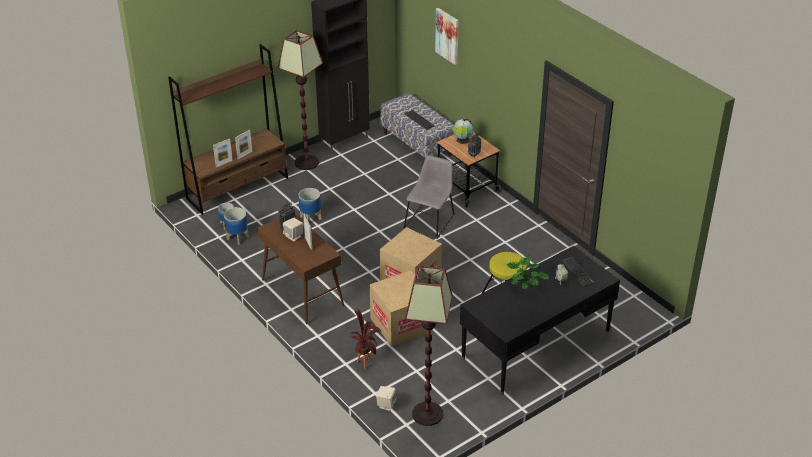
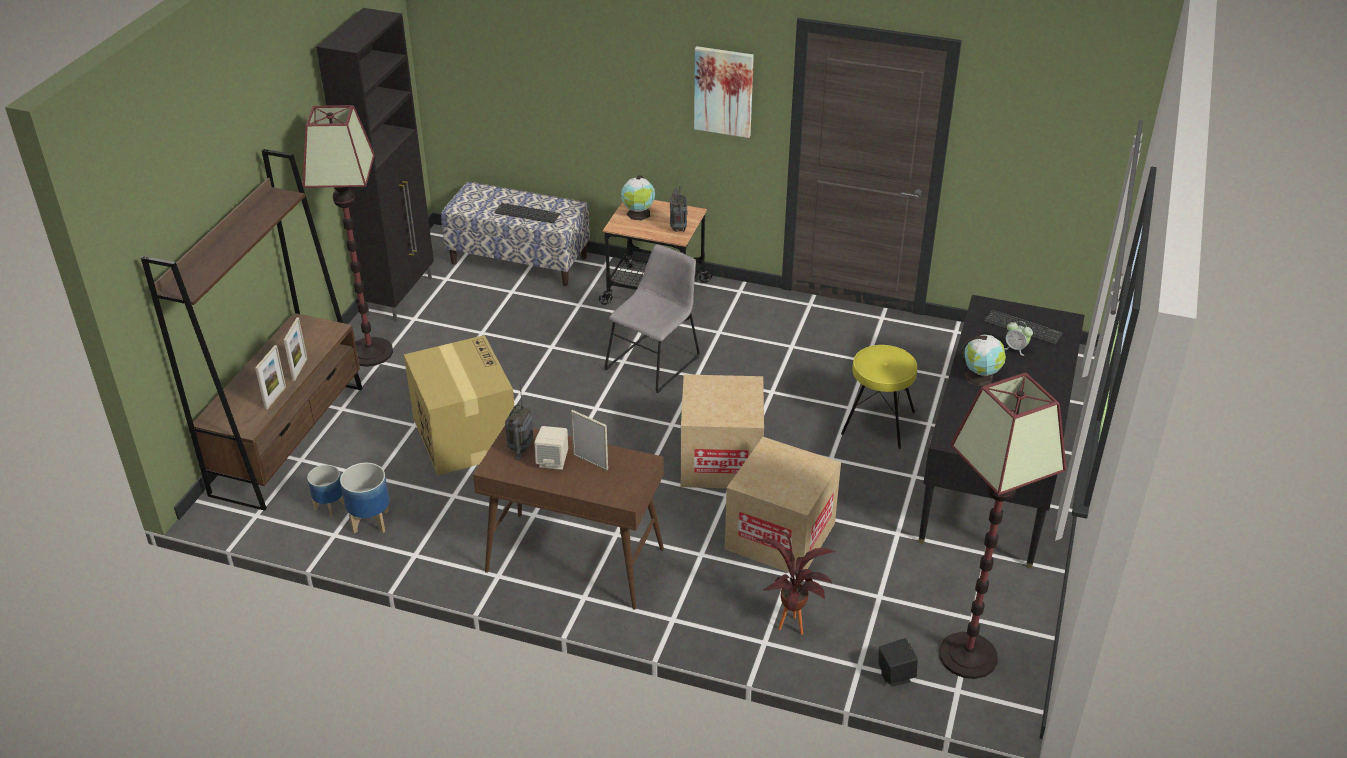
camera: 35 degrees left, 0 degrees up
(310, 218) = (464, 435): planter -> cardboard box
(386, 404) = (895, 675): beige speaker -> black speaker
(430, 220) = (655, 361): grey chair -> grey chair turned 45 degrees clockwise
(447, 35) = (552, 48): picture -> picture (723, 91)
(525, 285) = (980, 377): potted plant -> globe

